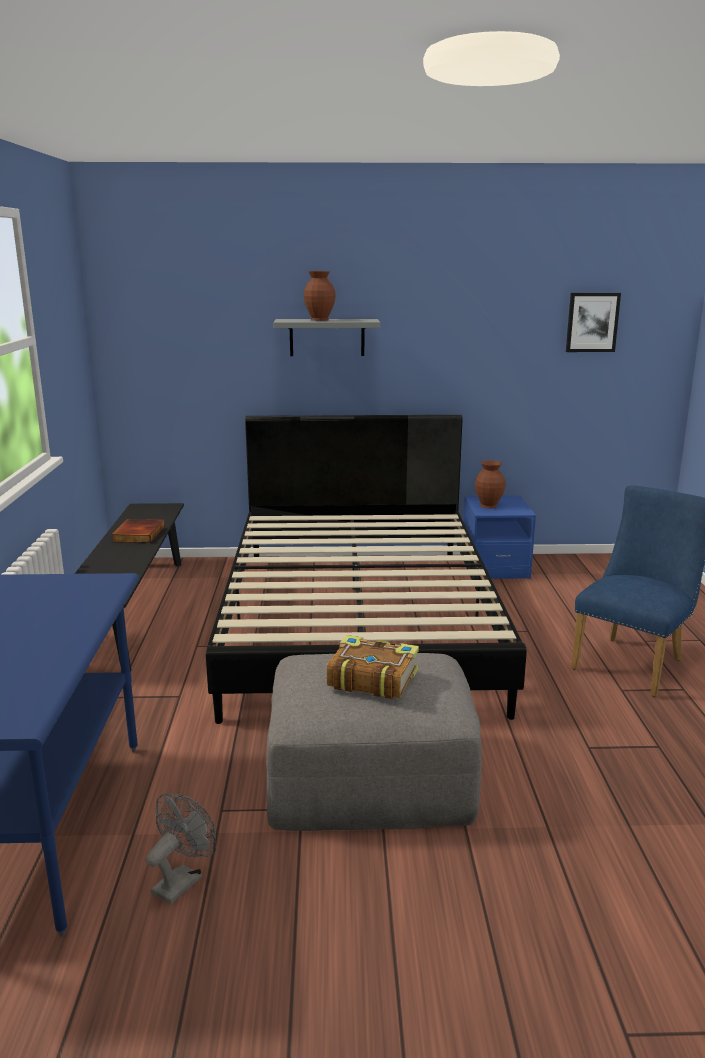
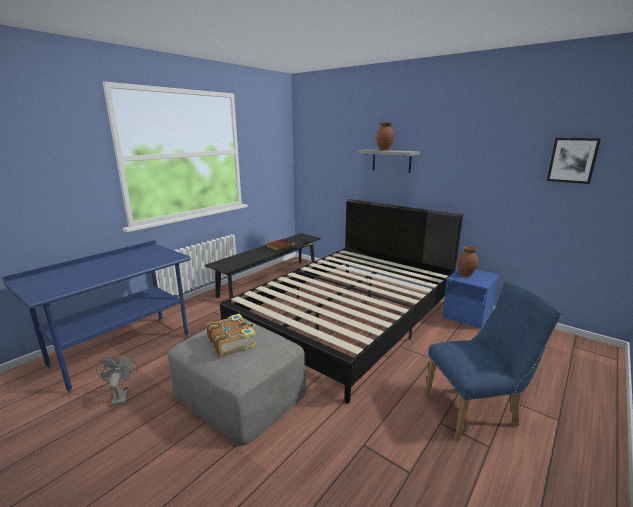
camera: 40 degrees right, 0 degrees up
(182, 880) = (121, 395): grey fan -> grey fan turned 90 degrees counterclockwise

